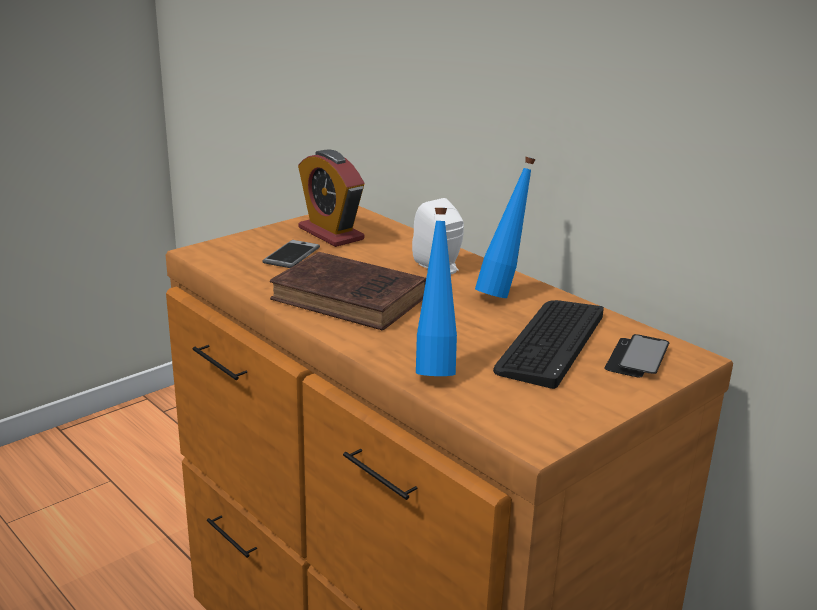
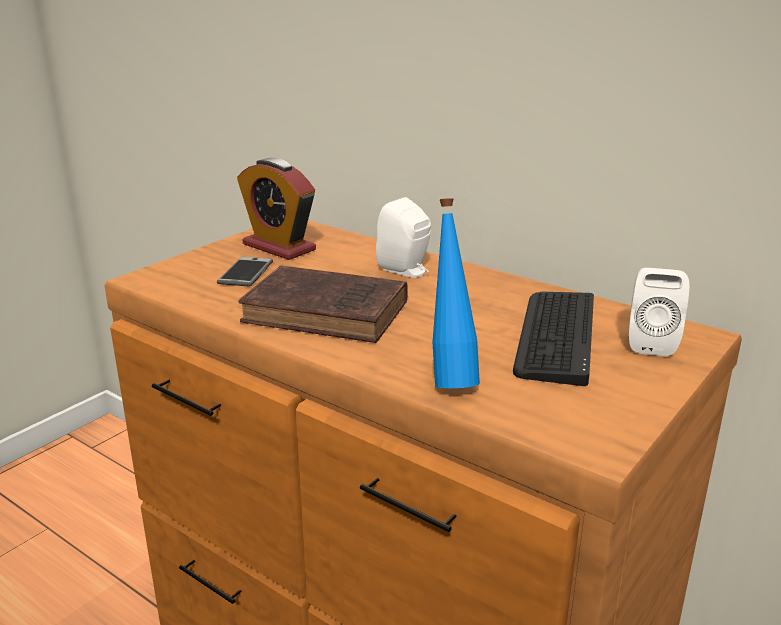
camera: 10 degrees left, 0 degrees up
(502, 292) = (481, 289): blue bottle -> none
(637, 358) = (650, 343): phone -> white speaker

